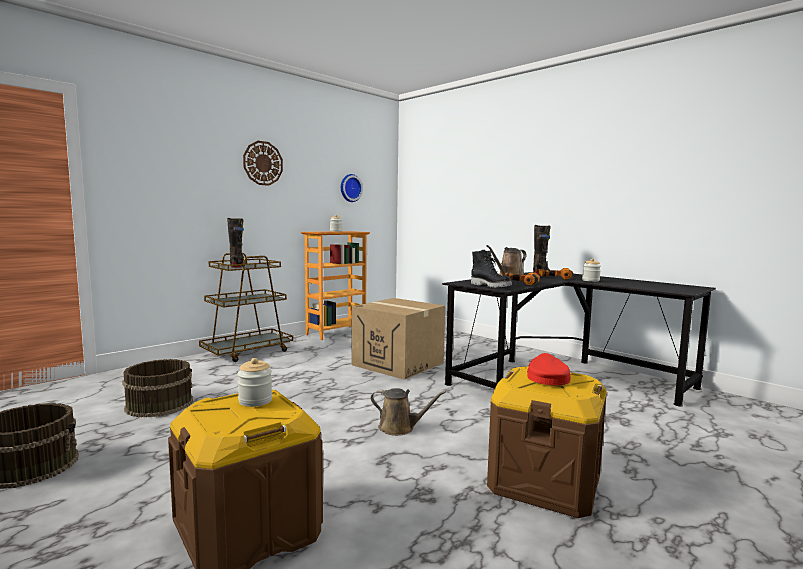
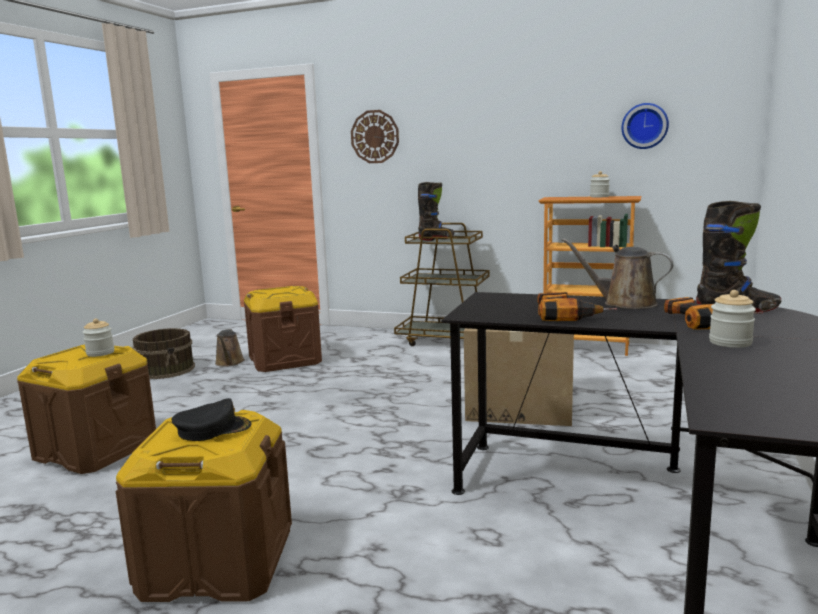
camera: 65 degrees right, 5 degrees up
(159, 404) = (284, 360): brown bucket -> brown storage box
(263, 163) = (494, 108): wall clock -> wall clock (375, 136)
(400, 428) = (310, 453): brown watering can -> brown watering can (229, 363)
(491, 286) = (486, 308): black boot -> none
(547, 377) = (212, 429): red cap -> black cap

